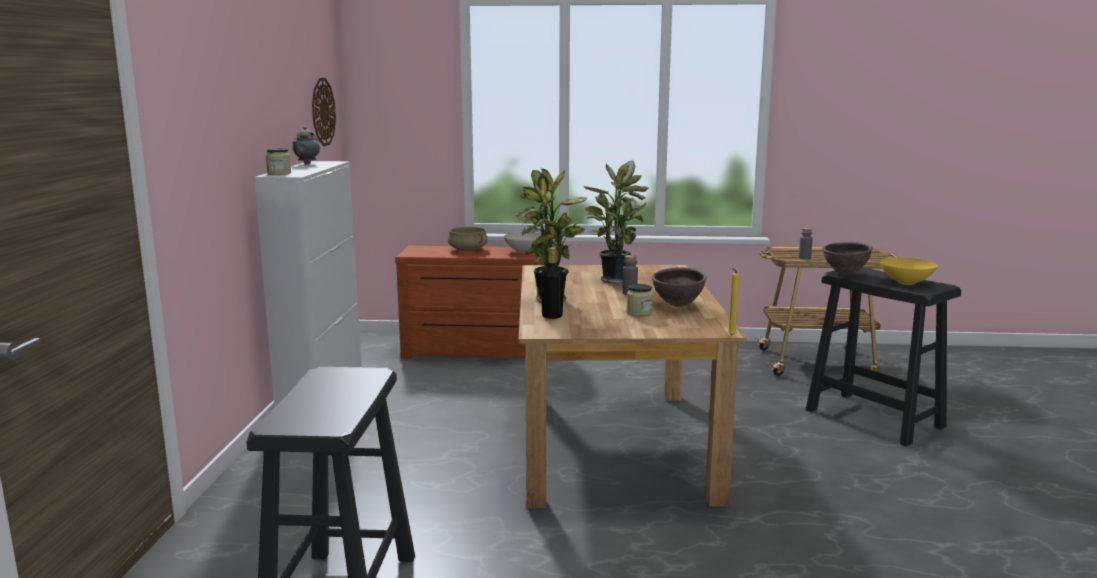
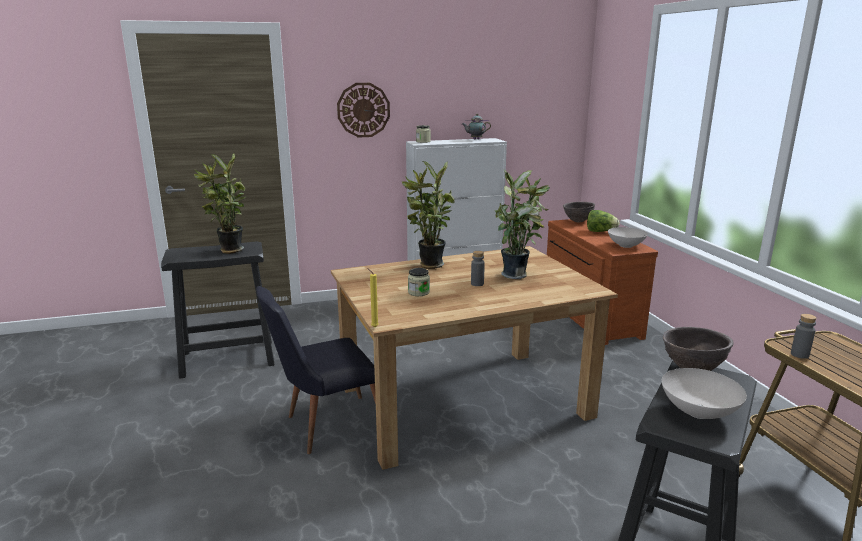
camera: 70 degrees right, 5 degrees up
(322, 112) = (540, 104): wall clock -> wall clock (363, 110)
(344, 387) = (229, 251): none -> potted plant
(467, 250) = (600, 231): beige cooking pot -> lettuce
(552, 316) = (388, 270): black bottle -> none
(622, 530) = (325, 426): none -> black chair
(678, 305) = (454, 302): brown bowl -> brown bowl (577, 221)
(905, 282) = (697, 412): yellow bowl -> white bowl

